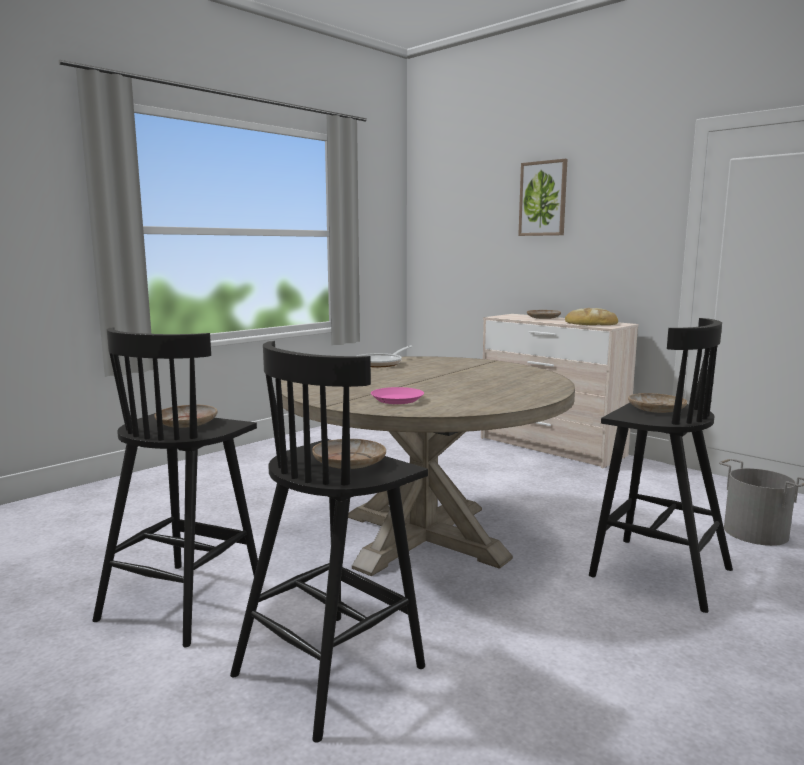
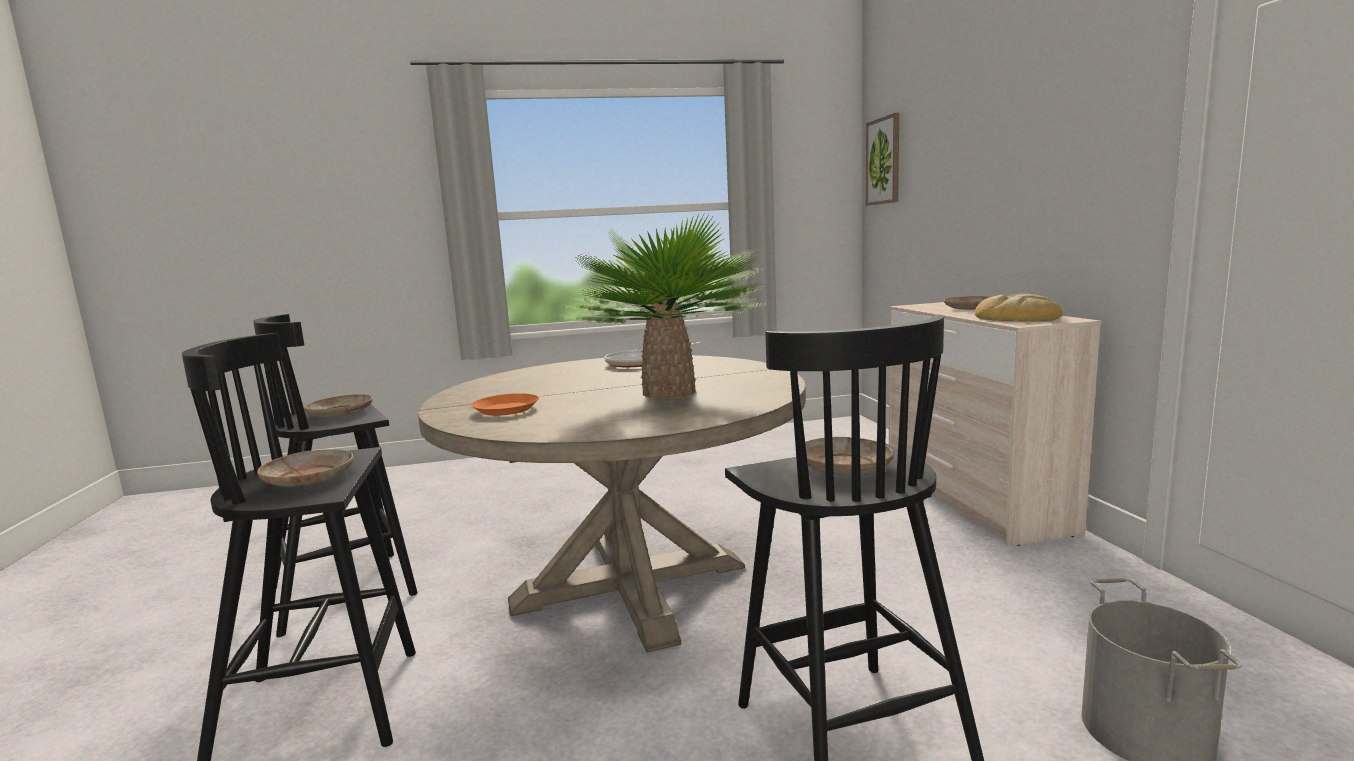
camera: 35 degrees right, 0 degrees up
(397, 400) = (505, 410): pink plate -> orange plate
(476, 380) = (668, 392): none -> potted plant
(543, 198) = (990, 130): picture -> picture (884, 161)

